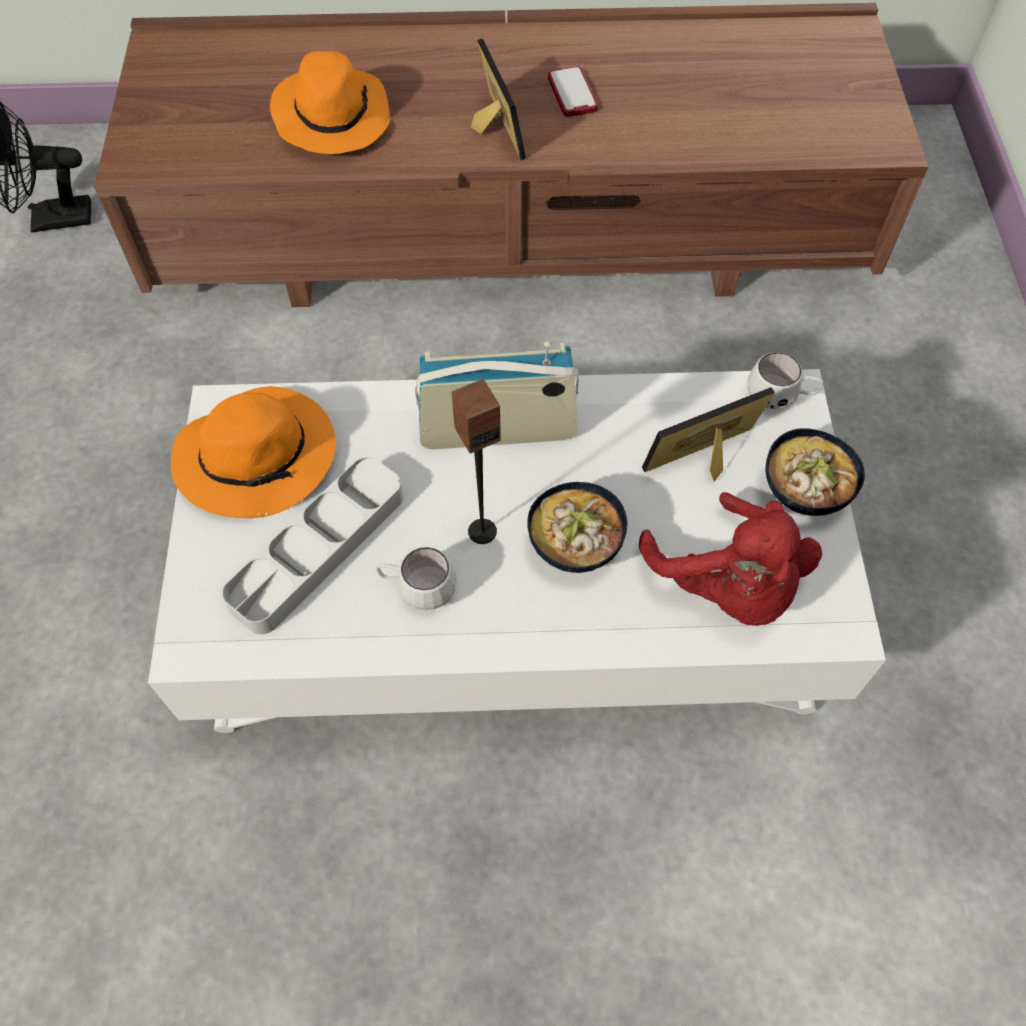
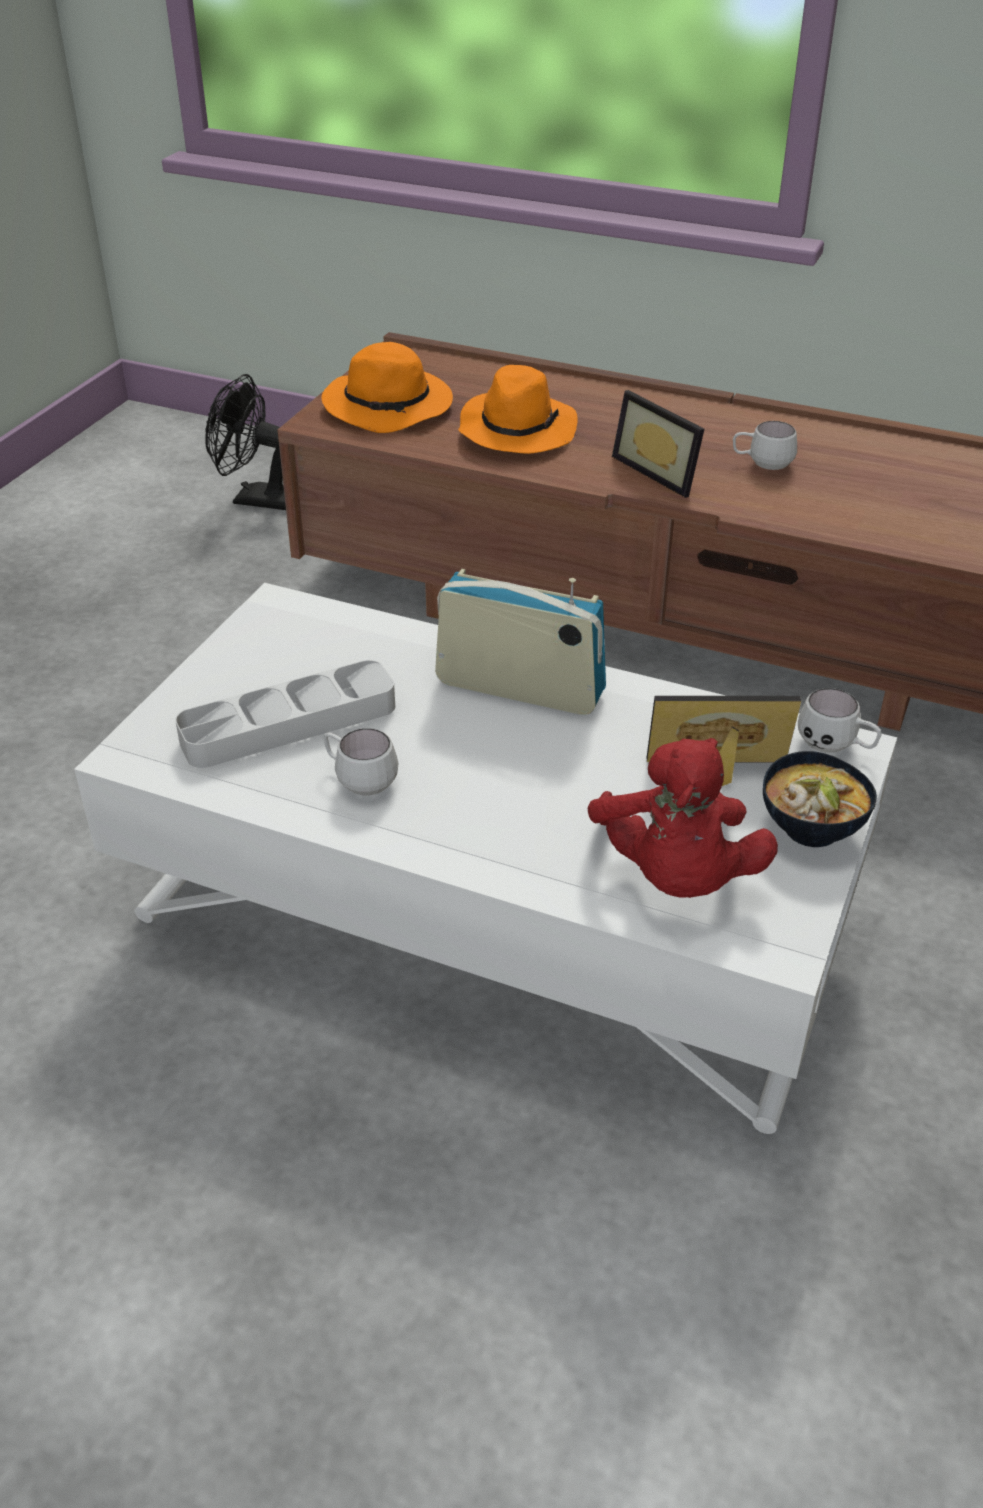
camera: 25 degrees right, 20 degrees down
(259, 457) = (285, 645): orange hat -> orange hat (390, 407)
(482, 531) = (451, 757): speaker -> none
(491, 130) = (662, 471): picture frame -> picture frame turned 135 degrees clockwise
(572, 94) = (762, 464): phone -> white mug
(576, 547) = (535, 797): bowl -> none

